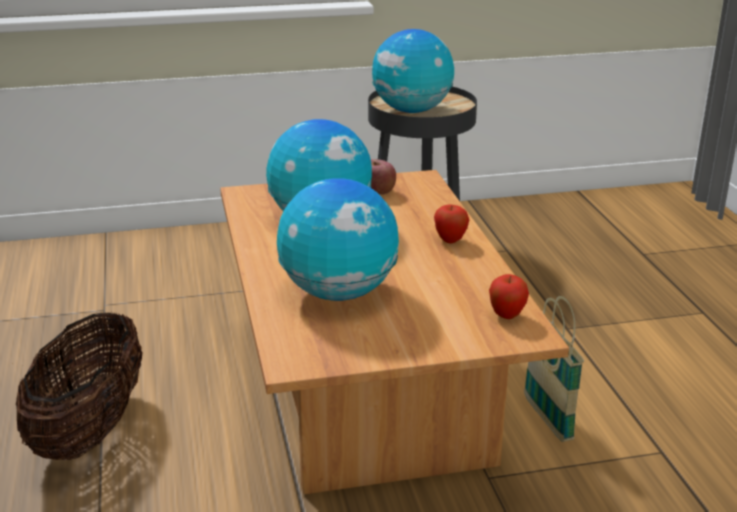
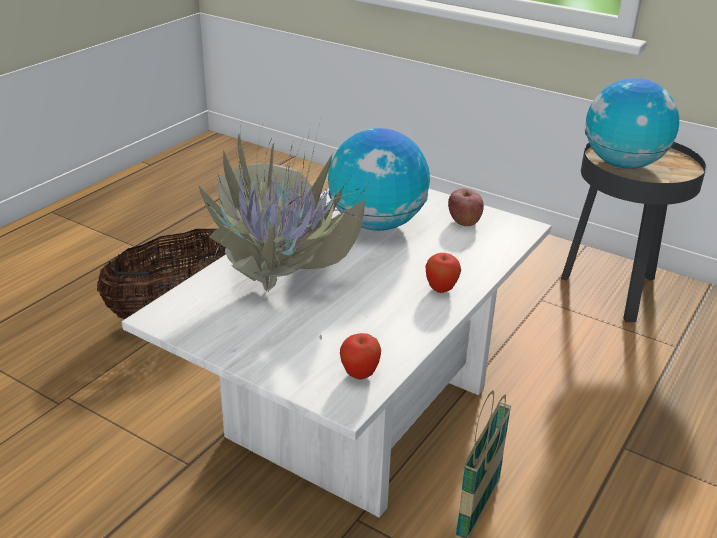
camera: 45 degrees right, 5 degrees up
(338, 293) = (282, 285): globe -> potted plant
(367, 409) = (354, 407): brown coffee table -> white coffee table

